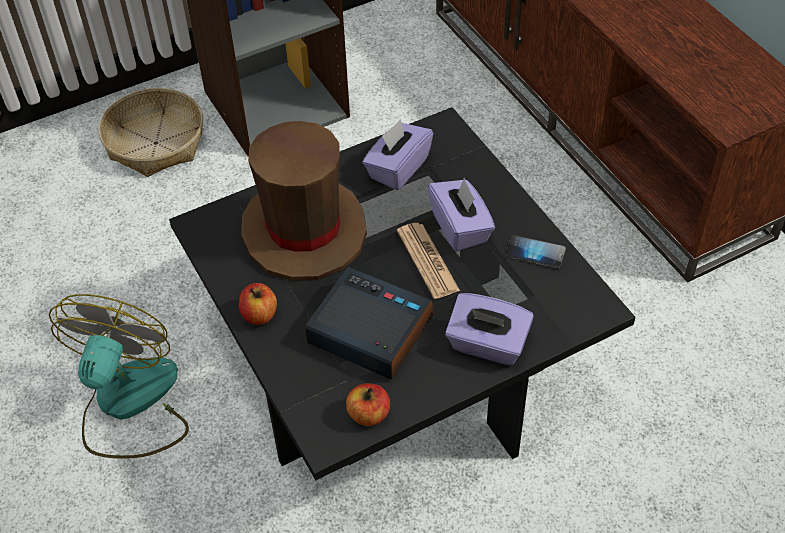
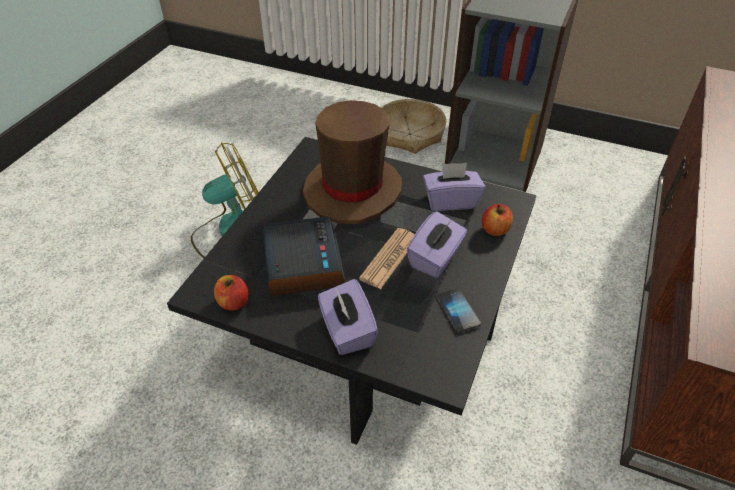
camera: 50 degrees right, 5 degrees down
(259, 314) = (269, 209): apple -> apple (495, 230)

